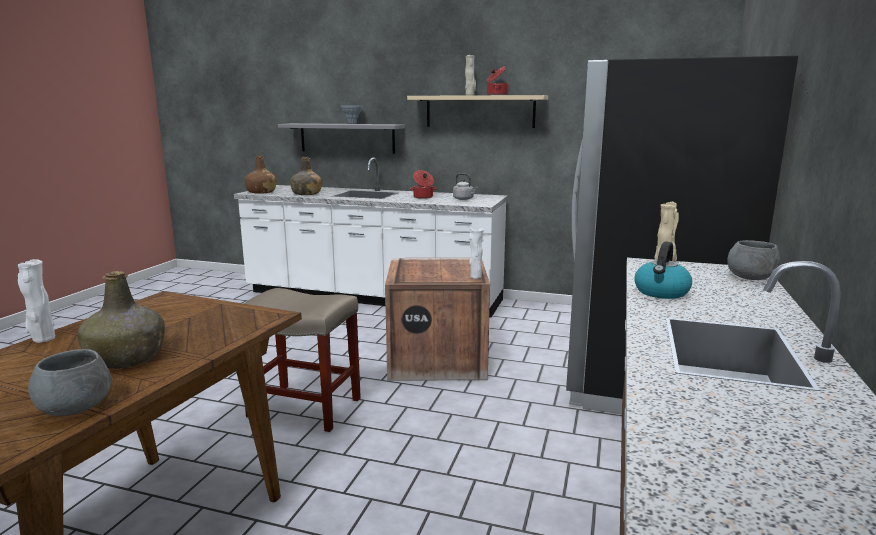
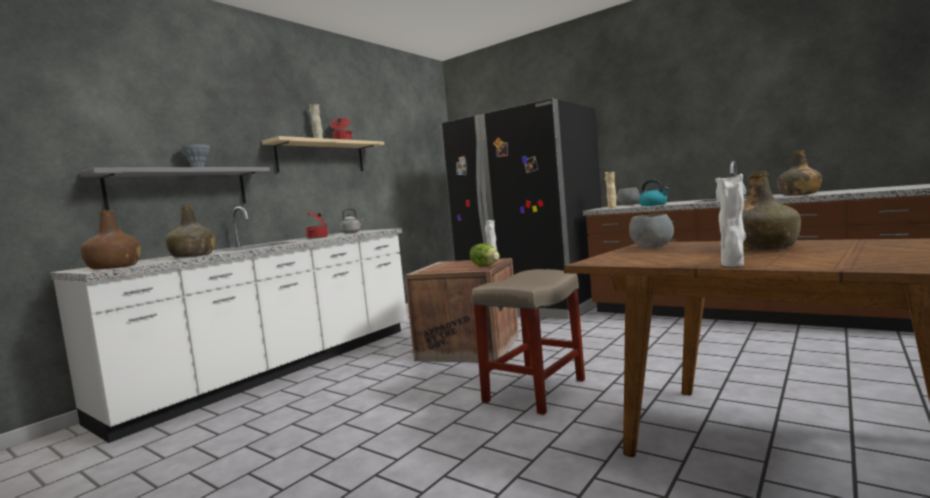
camera: 70 degrees left, 10 degrees down
(76, 408) = (862, 242): grey bowl -> grey bowl (652, 247)
(427, 279) = (485, 265): none -> lettuce
(726, 414) = (799, 194): none -> green bottle

